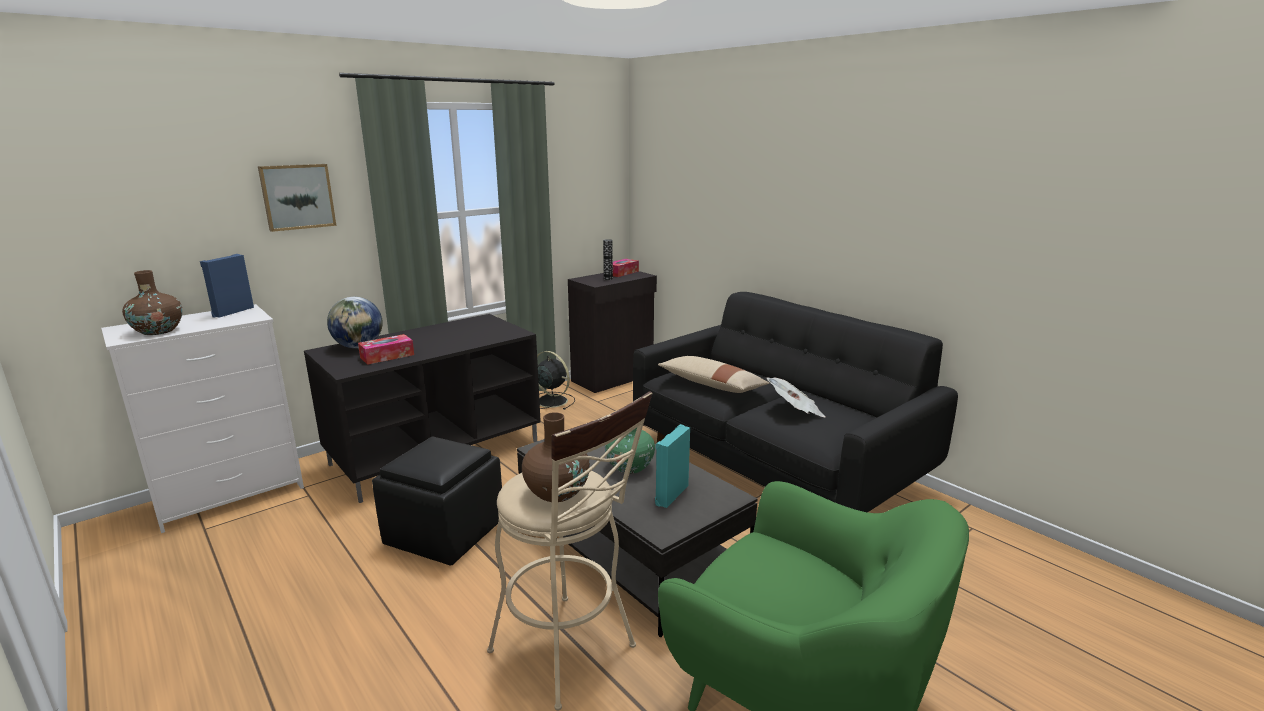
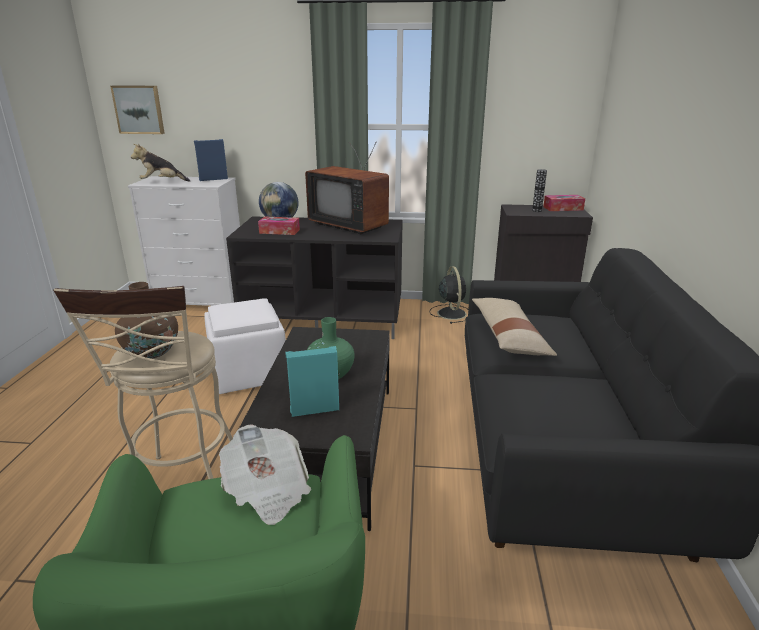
camera: 45 degrees right, 5 degrees up
(158, 331) = (162, 182): brown vase -> plush toy
(297, 196) = (268, 101): picture -> picture (139, 109)
(444, 533) = (249, 373): black ottoman -> white ottoman
(452, 330) = (351, 225): none -> television
(795, 411) = (541, 394): newspaper -> newspaper (267, 491)

